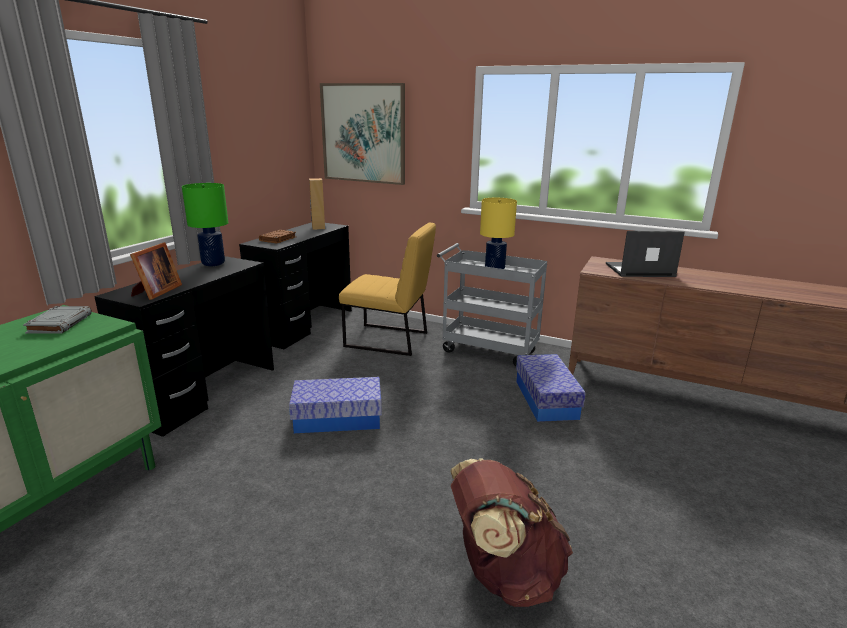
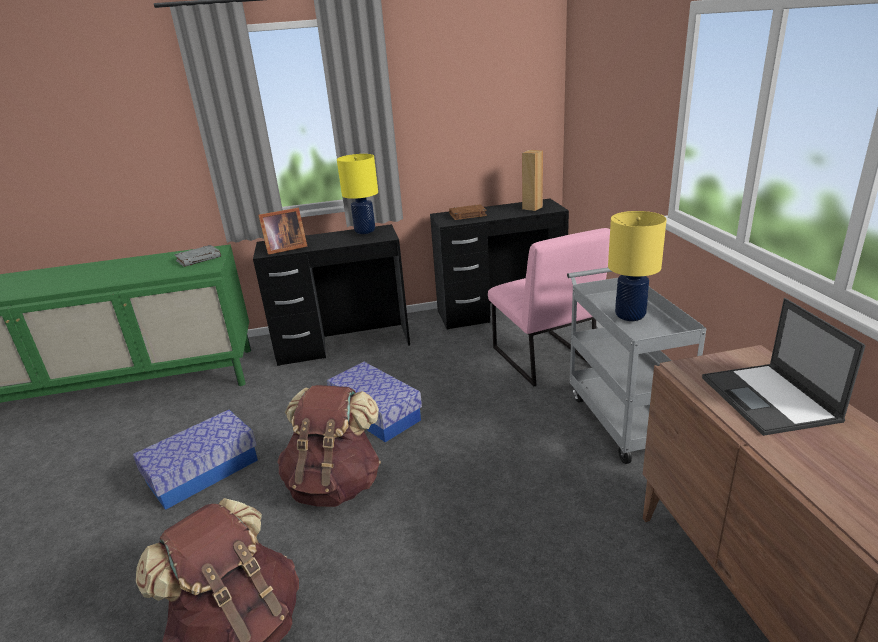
camera: 55 degrees right, 5 degrees up
(213, 265) = (365, 232): green table lamp -> yellow table lamp
(363, 133) = (594, 97): picture -> none
(389, 340) = (544, 359): yellow chair -> pink chair
(396, 468) = (335, 484): none -> brown backpack
(546, 399) = (578, 518): storage box -> storage box (203, 471)
(639, 270) = (770, 399): laptop -> laptop turned 150 degrees counterclockwise

